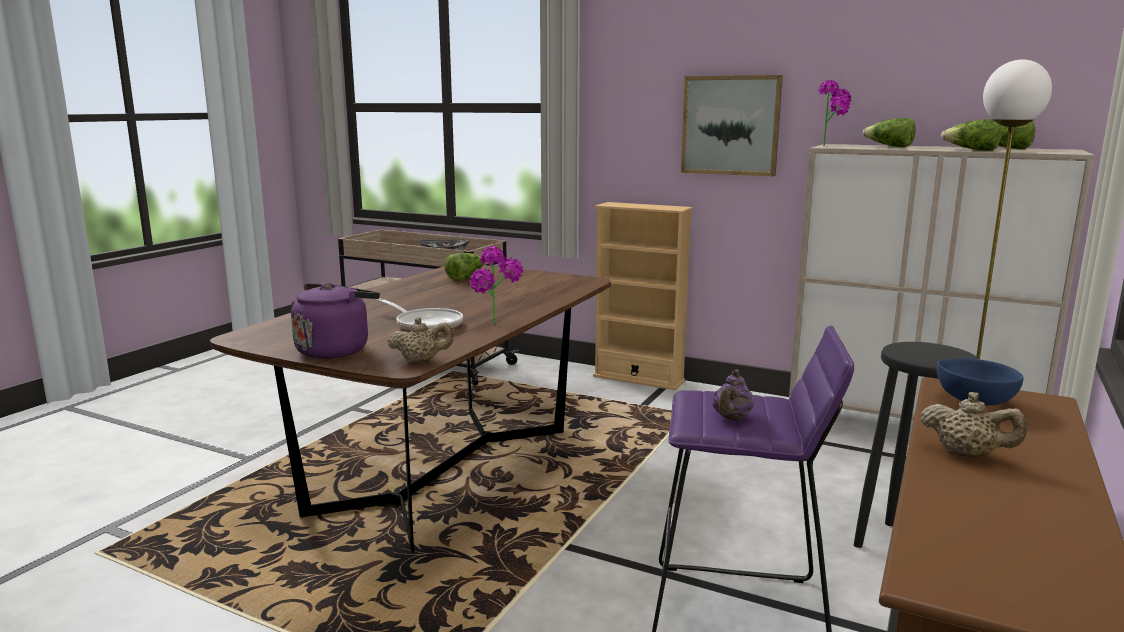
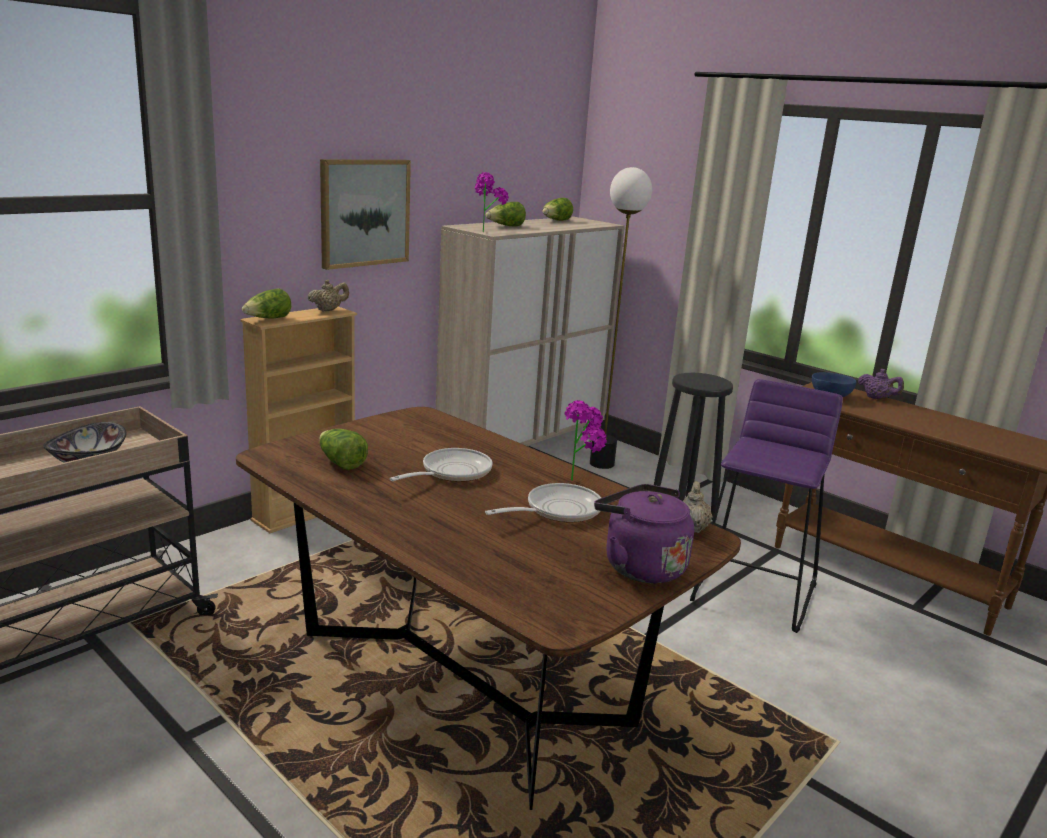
camera: 75 degrees left, 5 degrees up
(474, 298) = (451, 472): none -> frying pan
(731, 418) = (790, 458): purple teapot -> purple teapot (877, 398)
(967, 454) = (907, 419): beige teapot -> beige teapot (328, 310)
(972, 150) = (568, 227): lettuce -> lettuce (268, 319)

